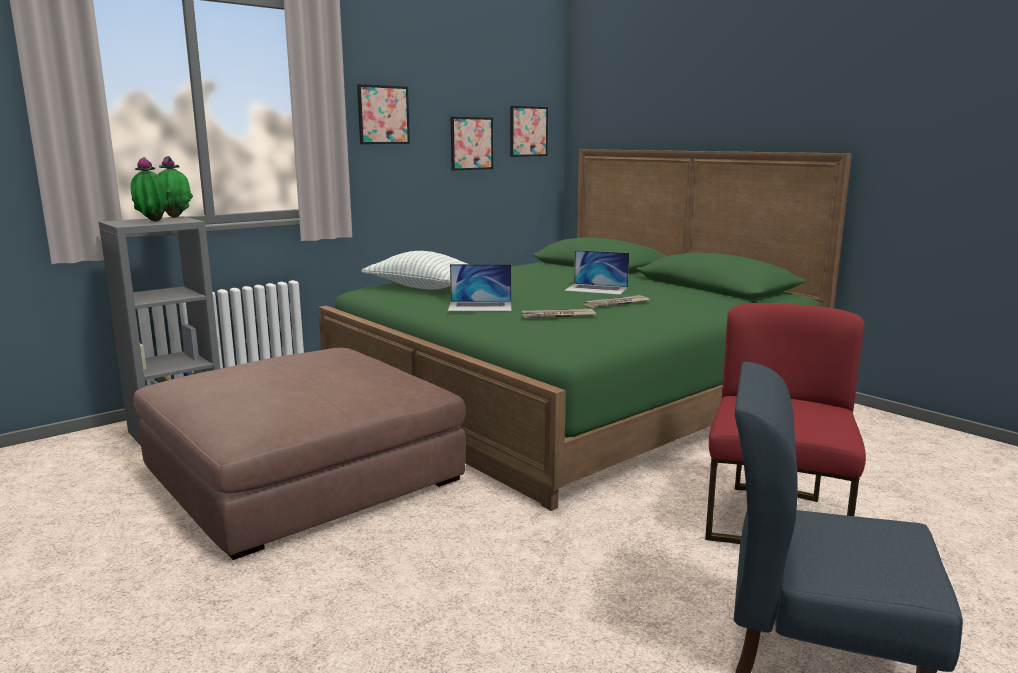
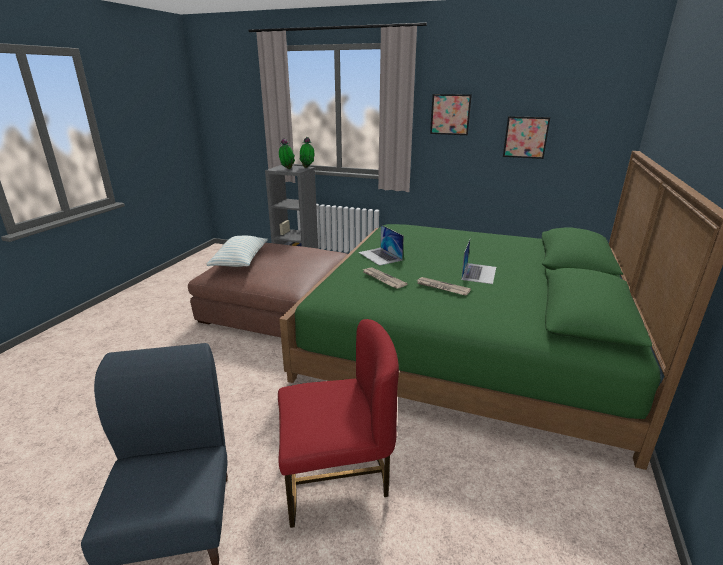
camera: 60 degrees right, 10 degrees up
(424, 287) = (407, 234): pillow -> pillow (240, 261)
(528, 131) = (592, 129): picture -> none
(596, 289) = (479, 273): laptop -> laptop turned 150 degrees counterclockwise

